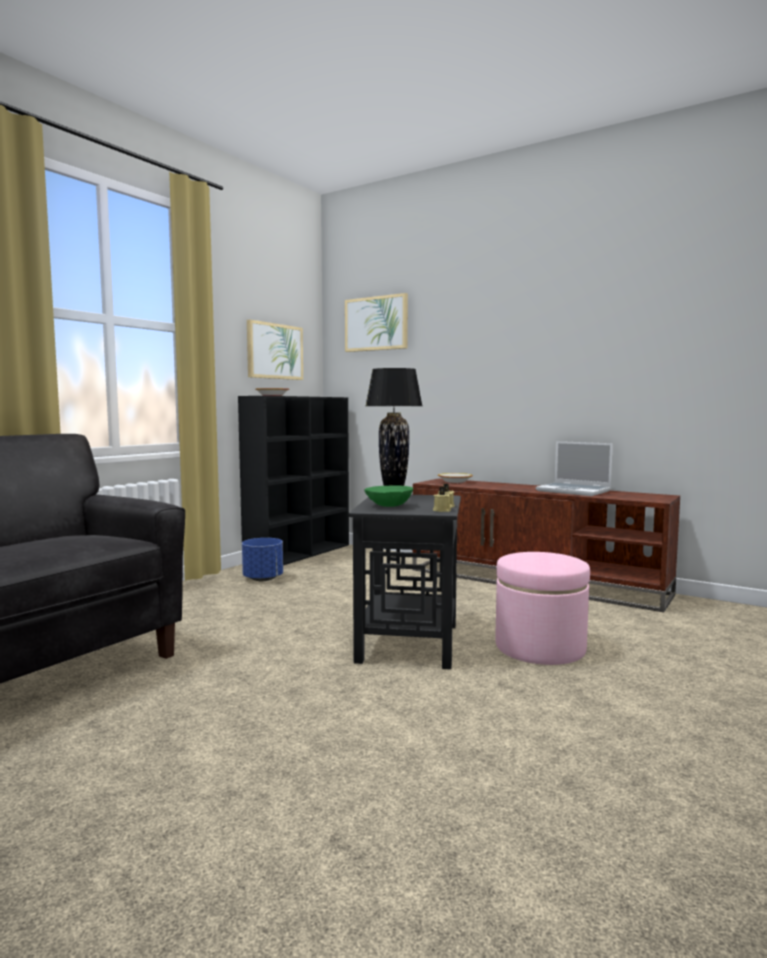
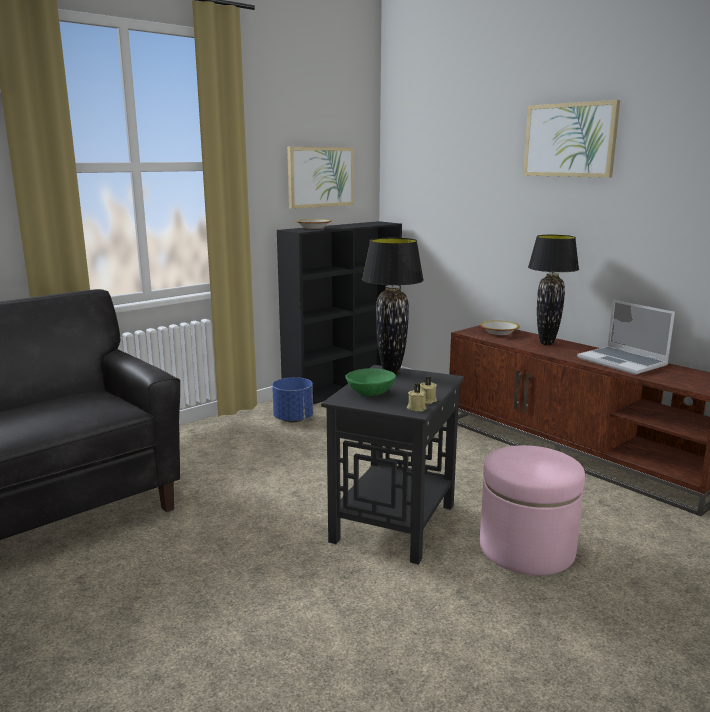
camera: 15 degrees right, 10 degrees up
(376, 323) = (433, 143): picture -> picture (570, 140)
(501, 485) = (546, 343): none -> black table lamp

